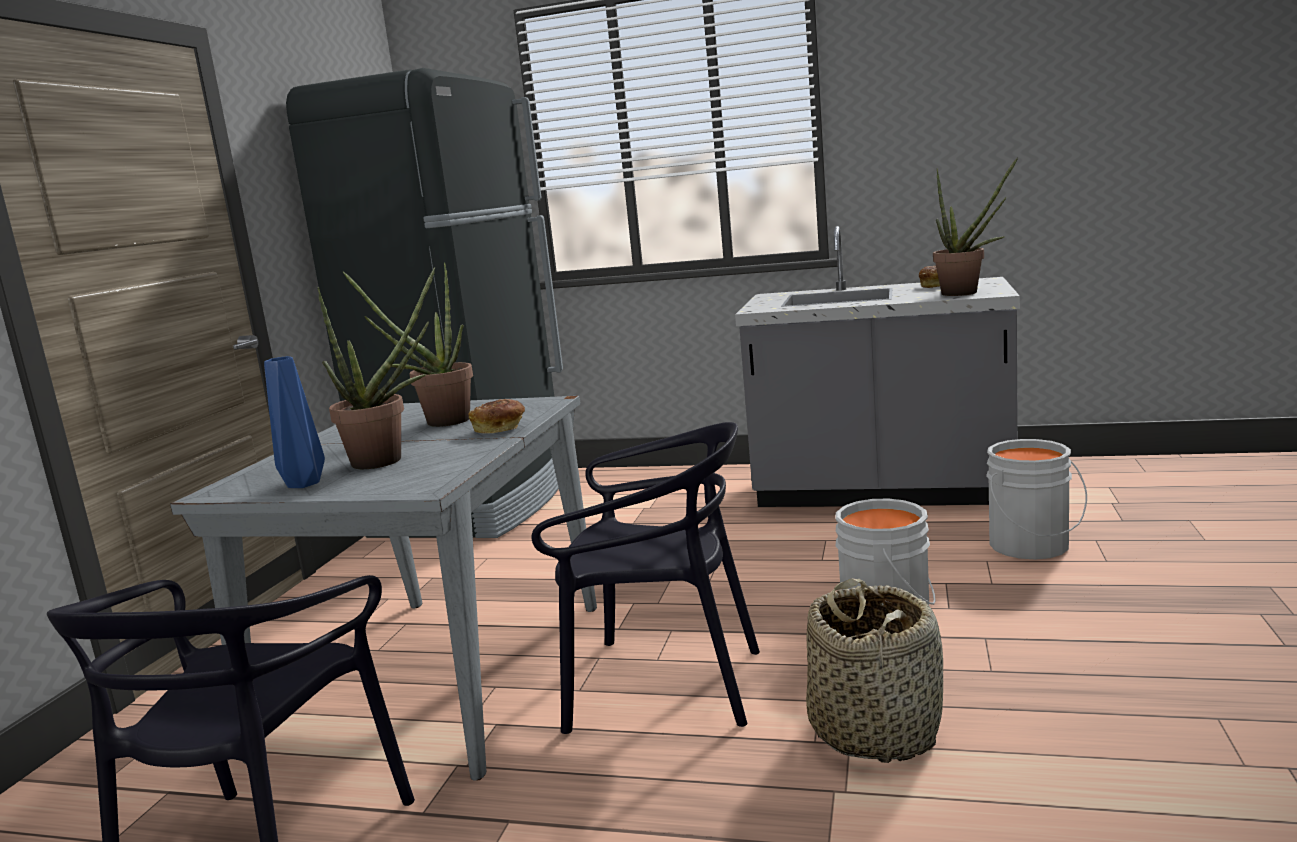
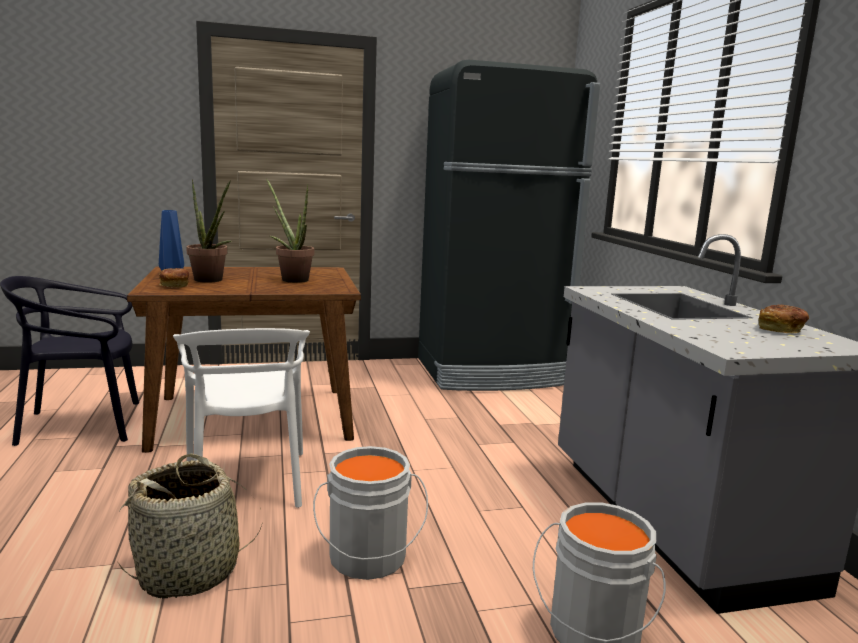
camera: 60 degrees right, 0 degrees up
(443, 673) = (255, 417): grey dining table -> brown dining table
(500, 429) = (270, 289): bread -> bread (174, 286)
(663, 686) = (247, 482): black chair -> white chair
(967, 293) = (727, 340): potted plant -> none

